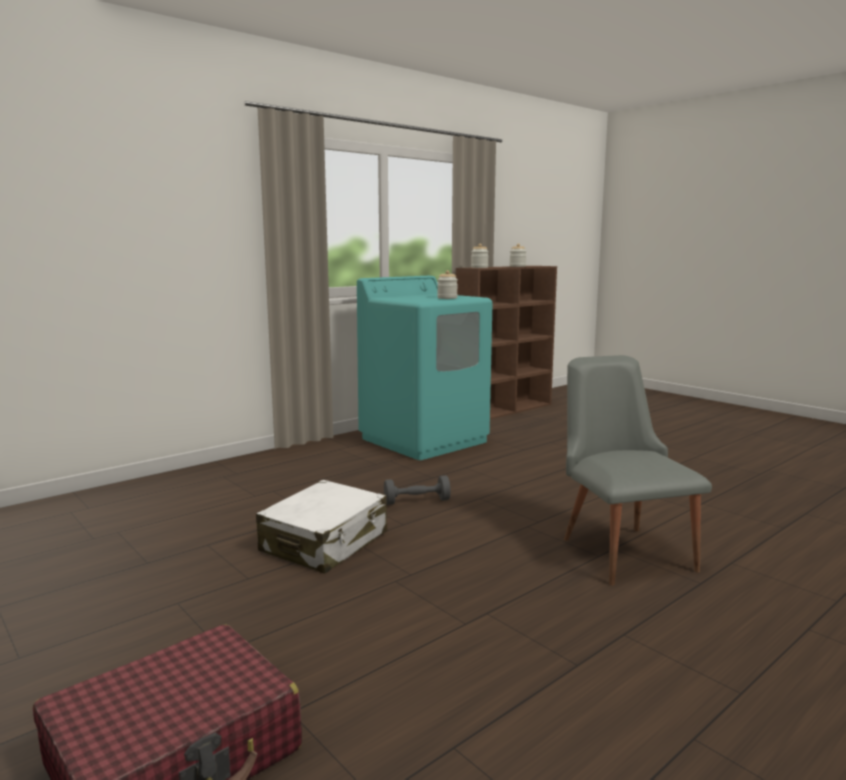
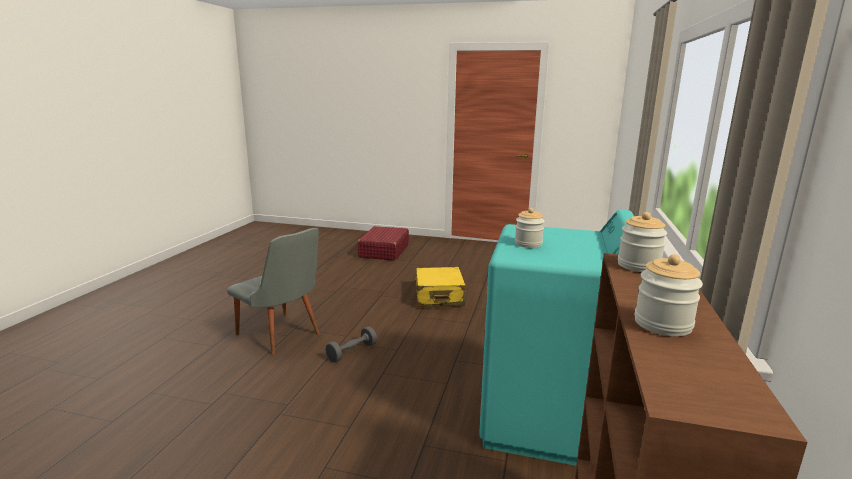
camera: 145 degrees right, 5 degrees up
(325, 542) = (439, 297): white suitcase -> yellow suitcase
(417, 501) = (433, 333): grey dumbbell -> grey dumbbell (352, 352)

